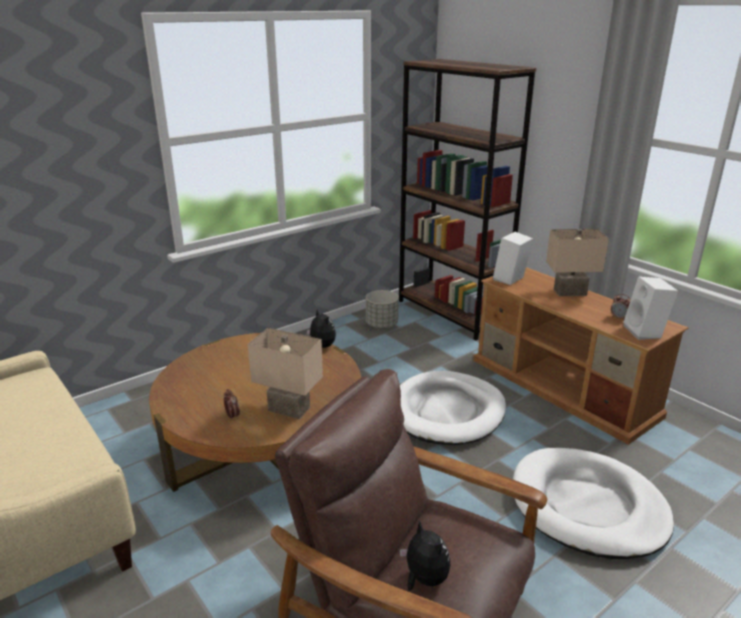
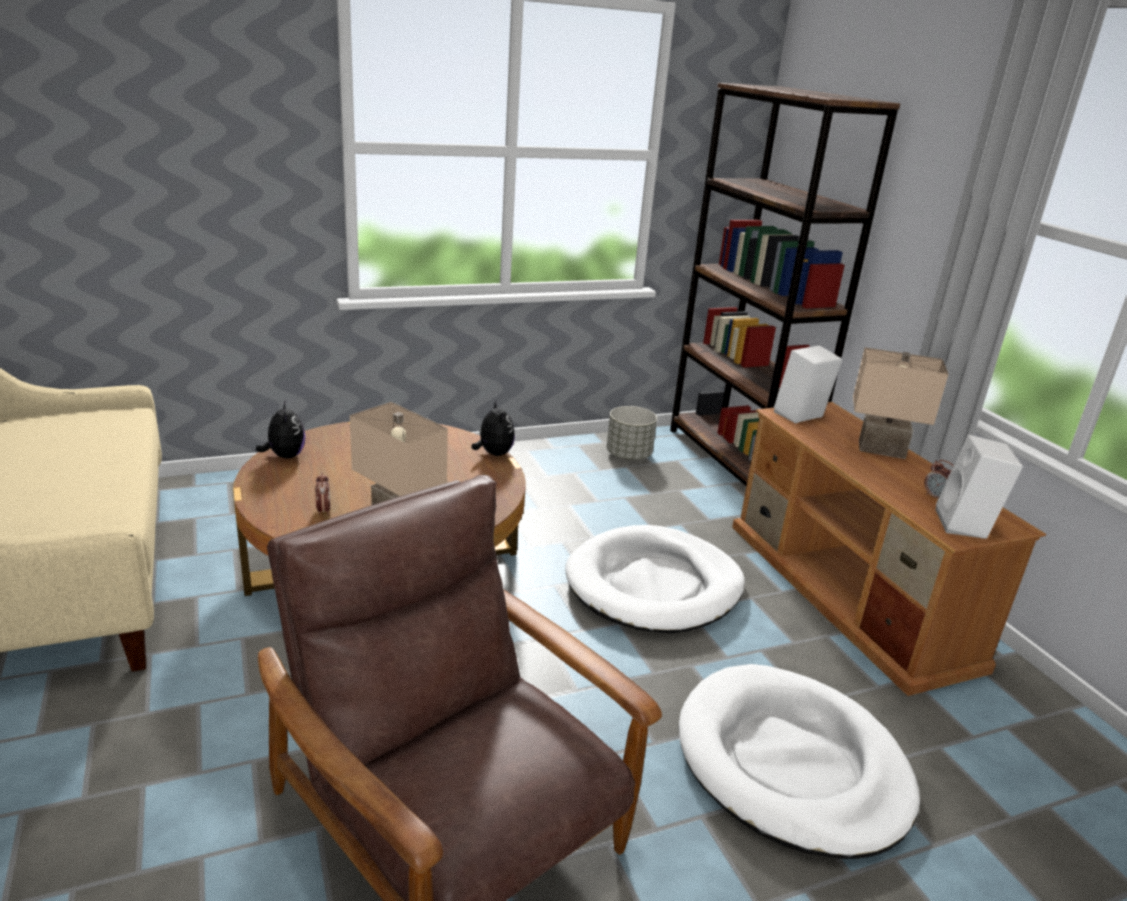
camera: 15 degrees right, 0 degrees up
(424, 579) = (435, 775): plush toy -> plush toy (285, 456)

